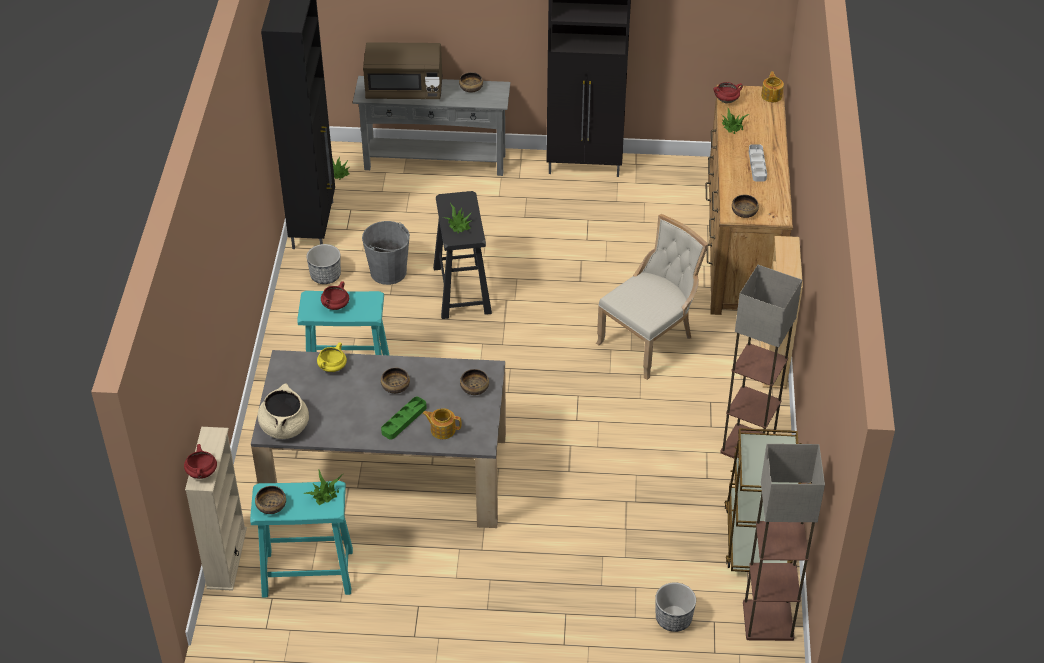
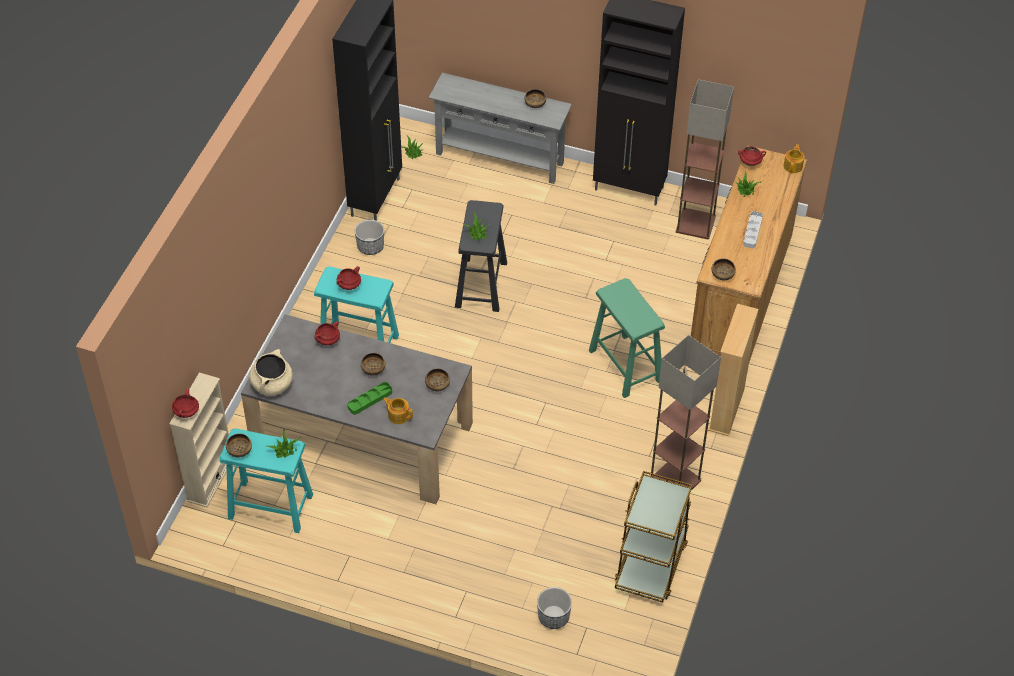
camera: 15 degrees right, 5 degrees up
(332, 368) = (327, 341): yellow cooking pot -> red cooking pot
(388, 272) = (424, 254): grey bucket -> none
(404, 89) = (476, 94): brown microwave -> none
(649, 340) = (625, 366): beige chair -> green stool
(768, 620) = (633, 637): floor lamp -> floor lamp (696, 223)

